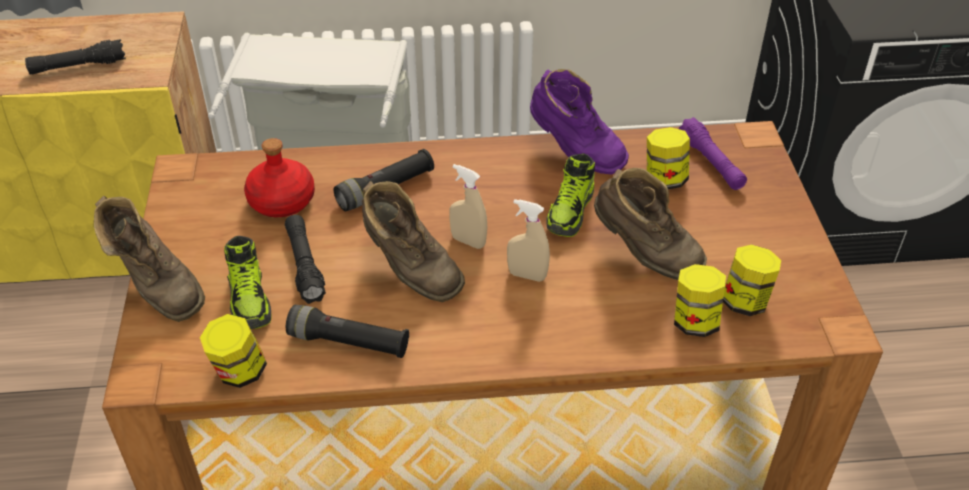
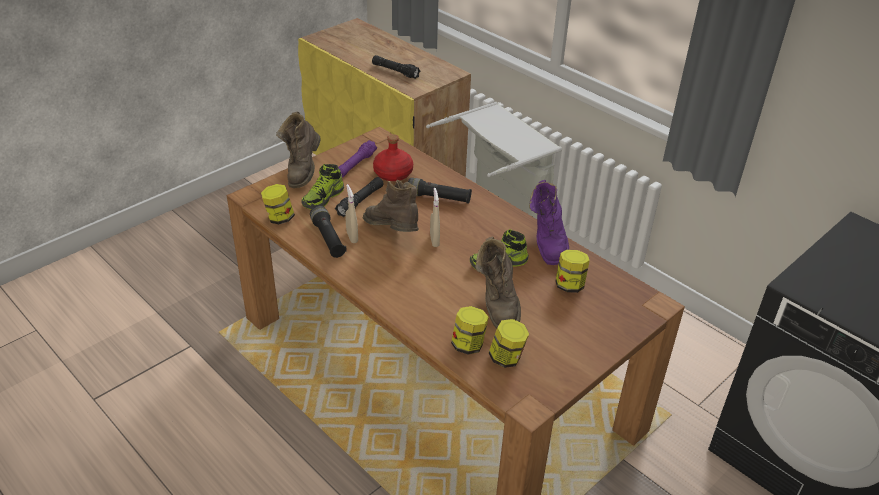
camera: 50 degrees right, 5 degrees down
(410, 271) = (393, 233): brown boot -> brown boot turned 135 degrees clockwise
(527, 275) = (433, 271): beige spray bottle -> beige spray bottle (352, 237)
(711, 162) = (609, 297): purple flashlight -> purple flashlight (356, 165)

